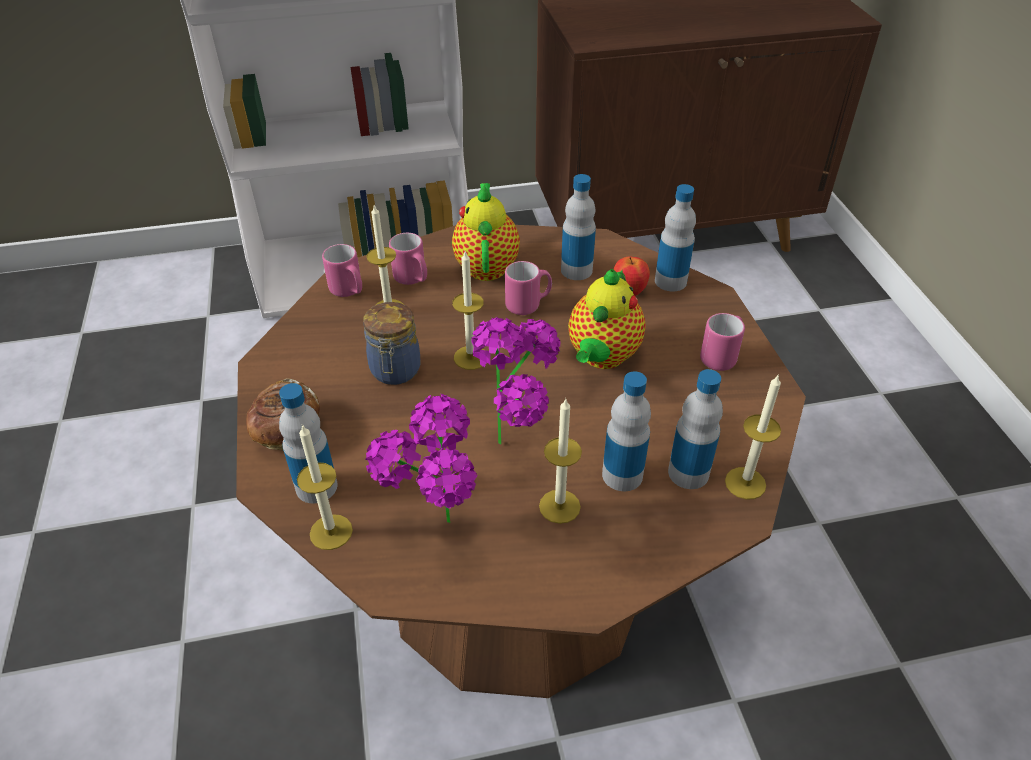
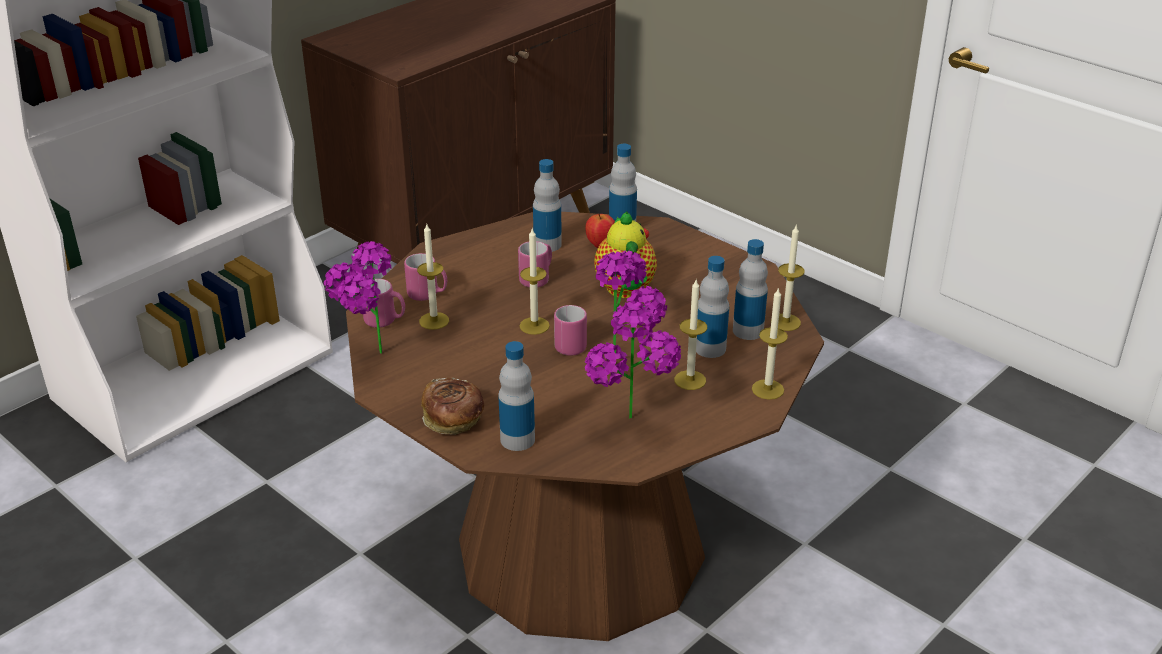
camera: 35 degrees left, 10 degrees down
(292, 323) = (366, 358): none -> potted plant
(331, 532) = (559, 457): candle -> candle (767, 389)
(395, 371) = (489, 355): jar -> none
(486, 265) = (475, 265): teapot -> none
(721, 356) = (702, 260): pink mug -> pink mug (571, 344)

